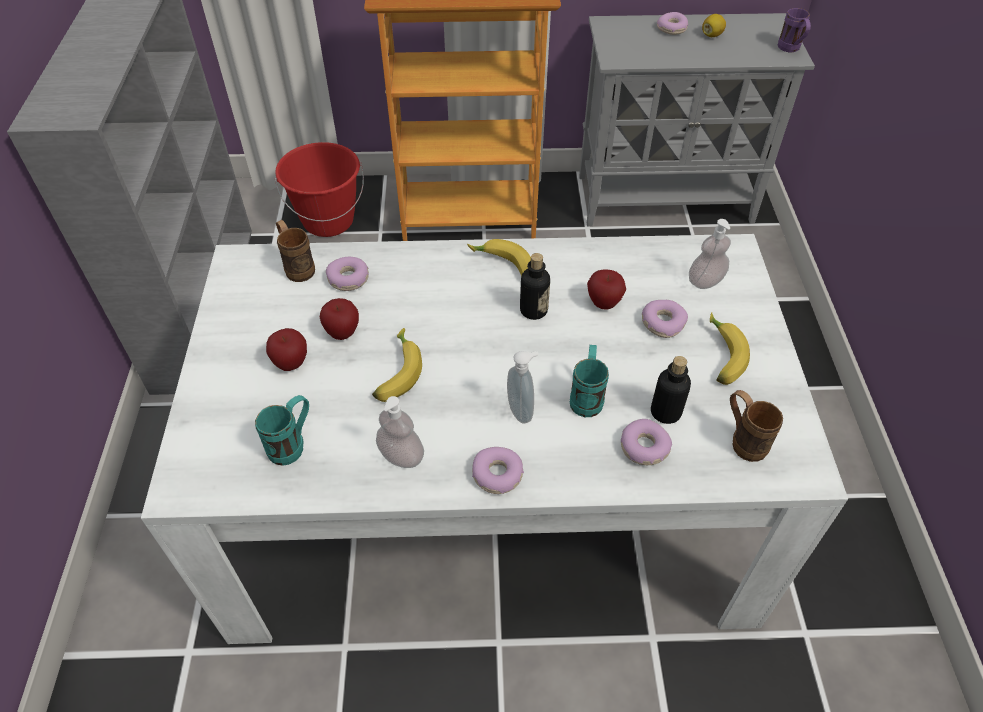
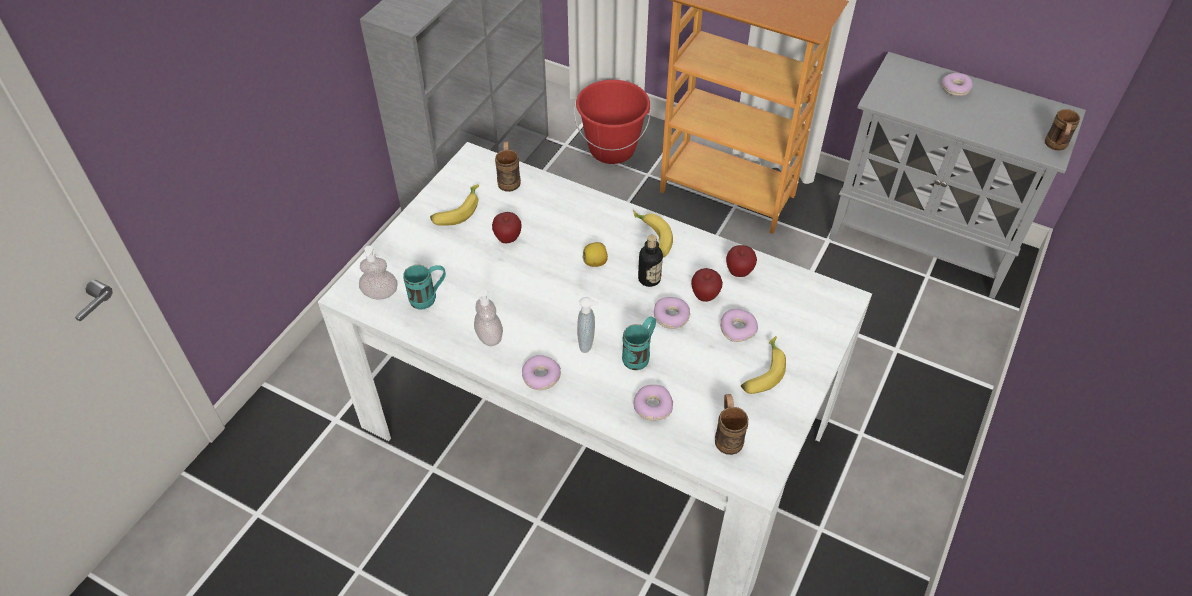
camera: 30 degrees right, 0 degrees up
(291, 363) = (461, 245): apple -> apple (739, 272)
(348, 279) = (537, 202): donut -> donut (671, 317)
(396, 372) = (523, 281): banana -> banana (456, 211)
(665, 412) = (687, 391): bottle -> none
(705, 281) = (798, 313): soap dispenser -> soap dispenser (380, 293)
(712, 35) = (989, 107): lemon -> lemon (595, 262)
(790, 49) = (1055, 147): purple mug -> brown mug

